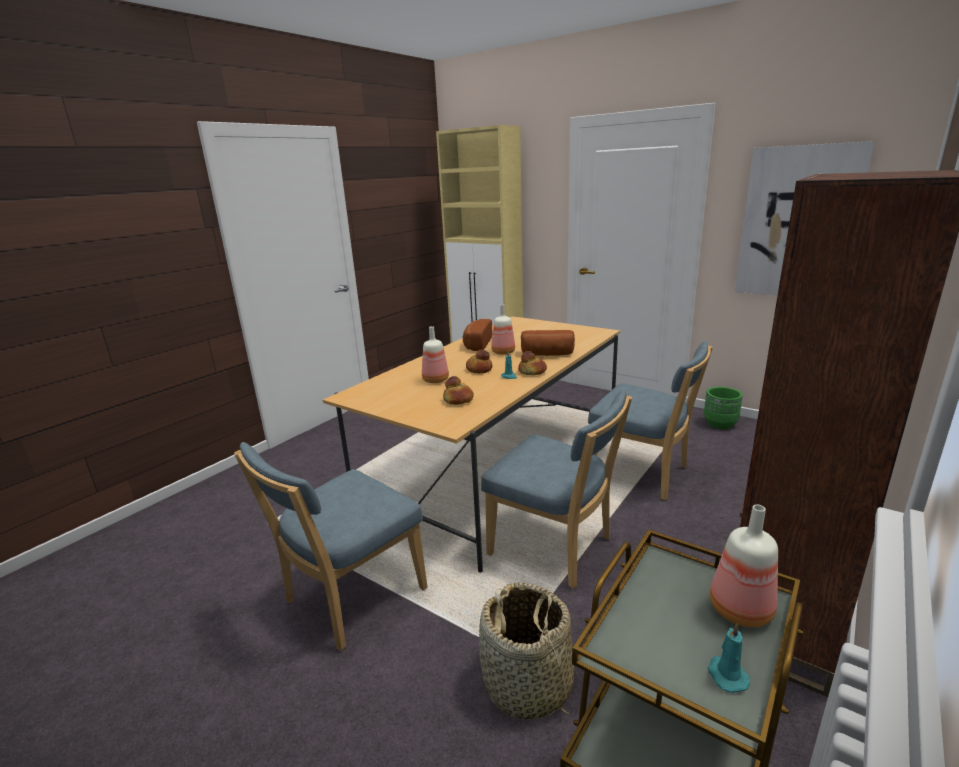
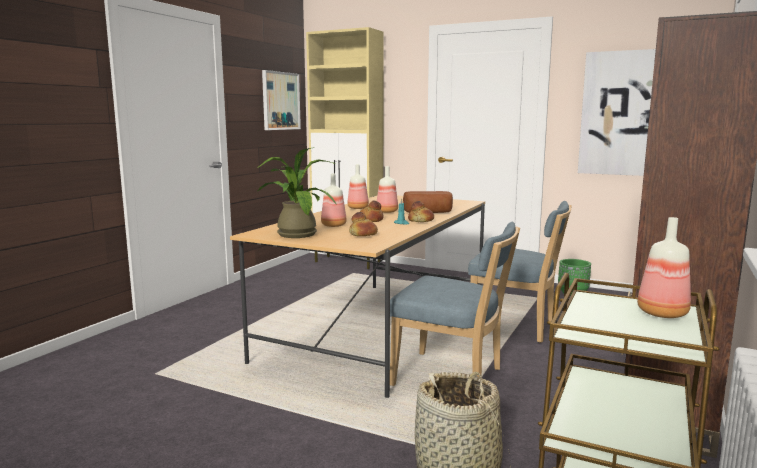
camera: 10 degrees left, 10 degrees down
(350, 598) = (263, 422): blue chair -> none
(390, 396) = (296, 233): none -> potted plant
(413, 209) = (280, 101): none -> picture
(476, 344) = (358, 208): bread -> bottle
(726, 675) = (667, 337): turquoise candle -> none

